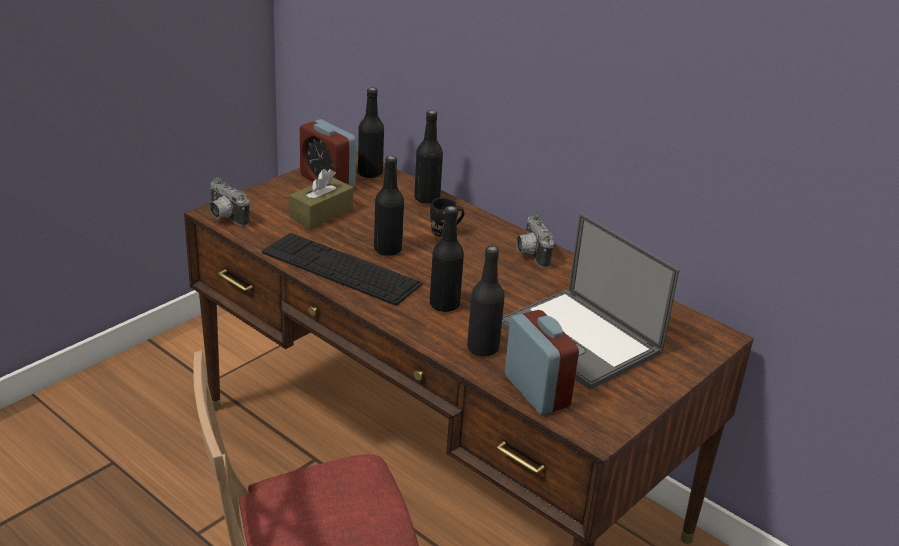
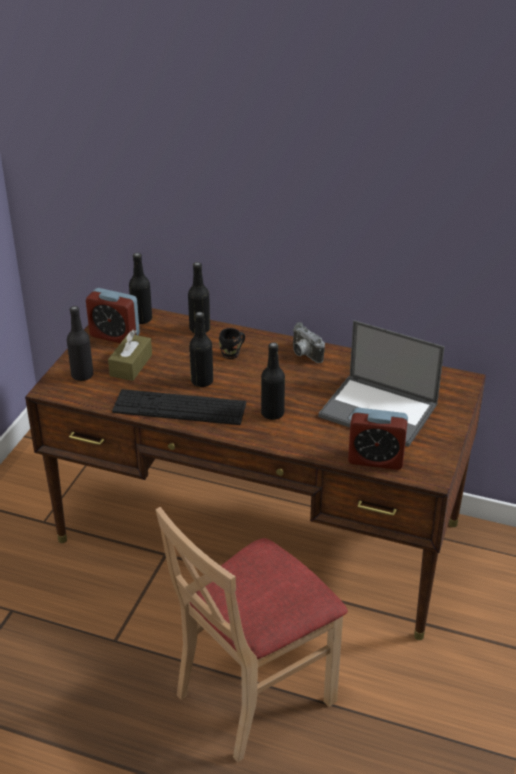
camera: 20 degrees left, 5 degrees up
(224, 217) = (60, 391): camera -> none
(482, 348) = (320, 439): black bottle -> black bottle (82, 375)
(536, 391) = (376, 459): alarm clock -> alarm clock turned 150 degrees clockwise

